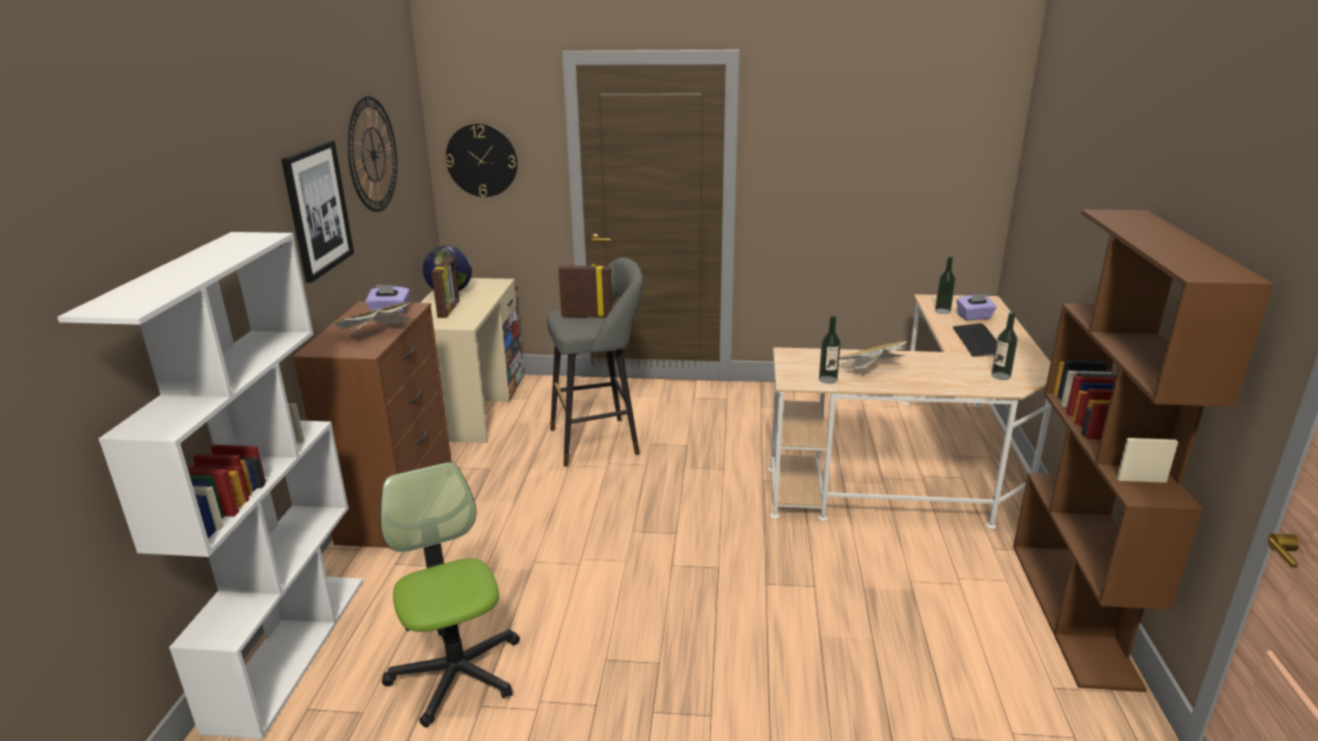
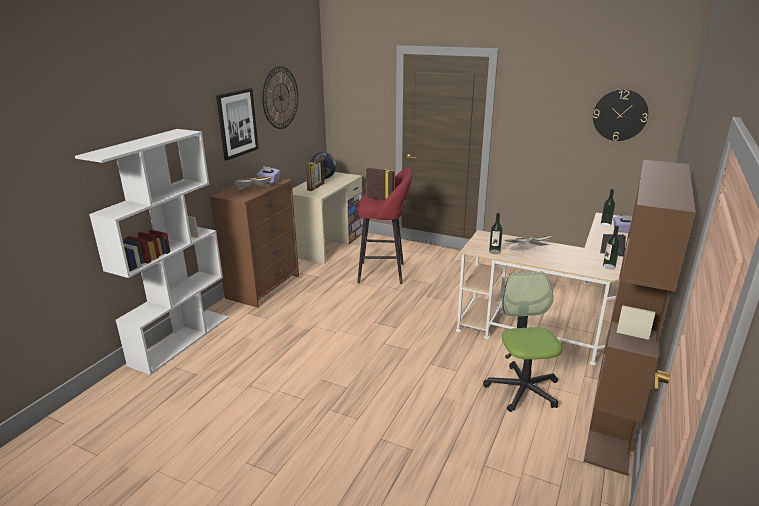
camera: 20 degrees right, 0 degrees up
(456, 673) = (247, 368): office chair -> office chair (523, 389)
(482, 160) = (350, 106): wall clock -> wall clock (620, 115)
(600, 440) = (384, 273): grey stool -> red stool

